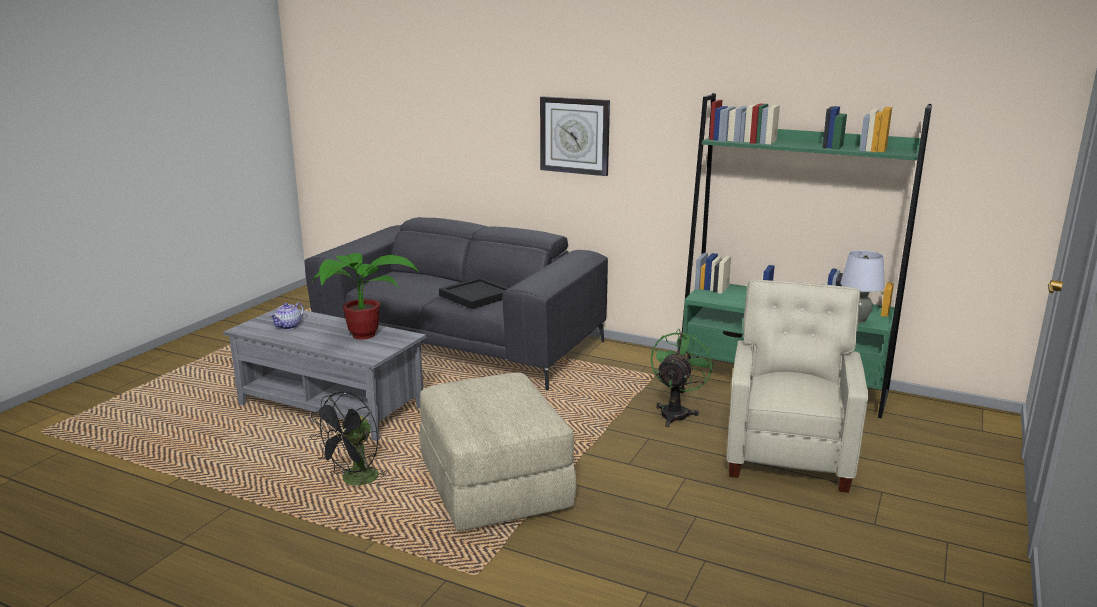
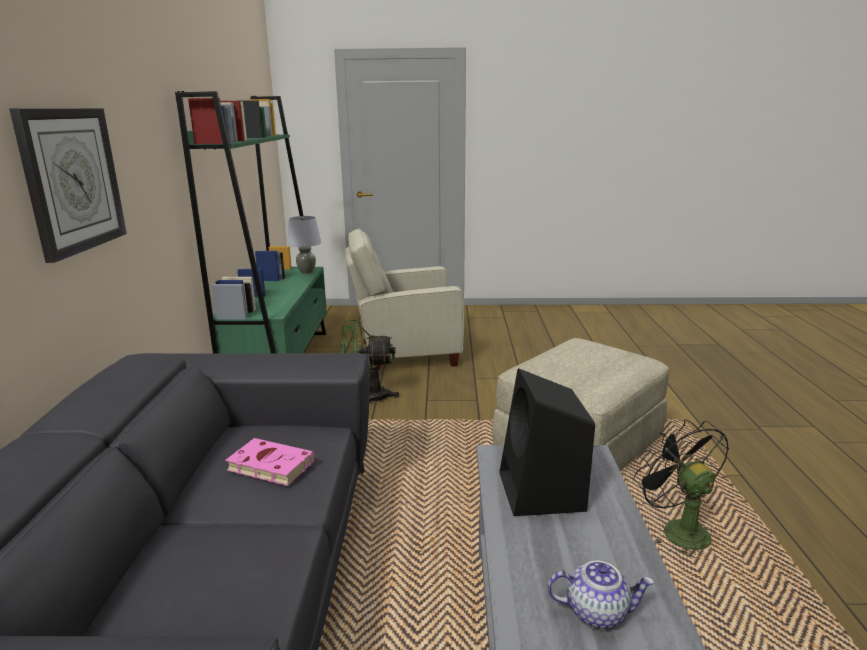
camera: 115 degrees left, 0 degrees up
(355, 481) = (677, 529): black fan -> black fan turned 120 degrees counterclockwise
(362, 337) = (542, 493): potted plant -> black speaker
(476, 295) = (268, 465): black tray -> pink book

